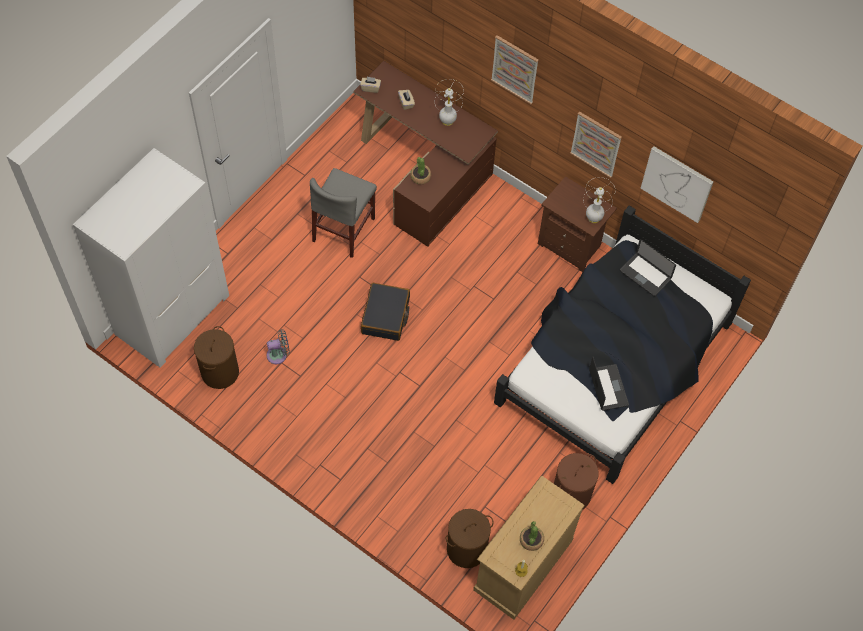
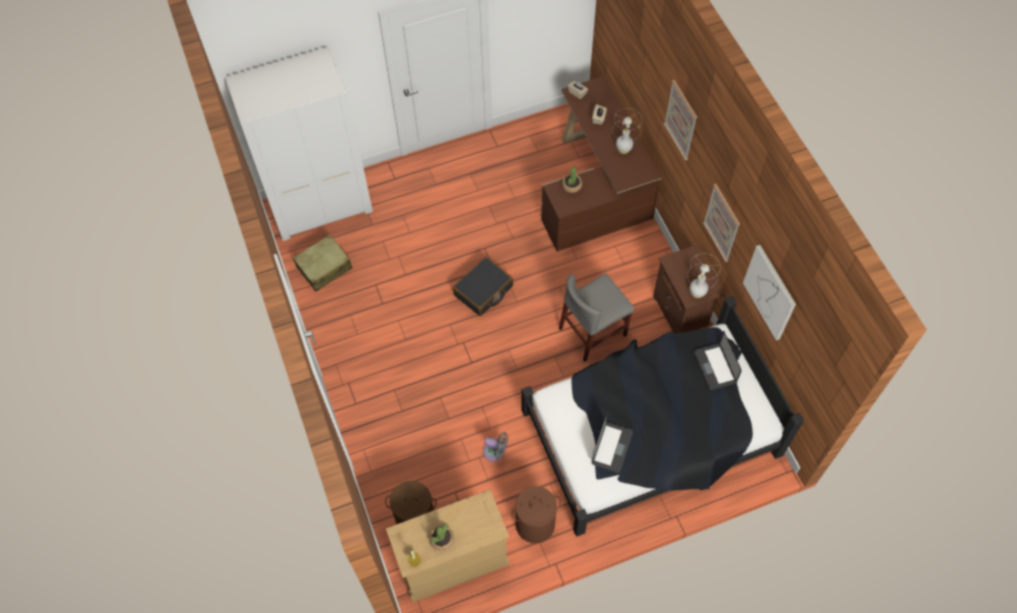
camera: 35 degrees right, 0 degrees up
(220, 372) = (324, 267): brown laundry basket -> beige suitcase
(279, 355) = (378, 278): grey fan -> grey fan (495, 452)
(344, 229) = (498, 204): grey chair -> grey chair (592, 332)

